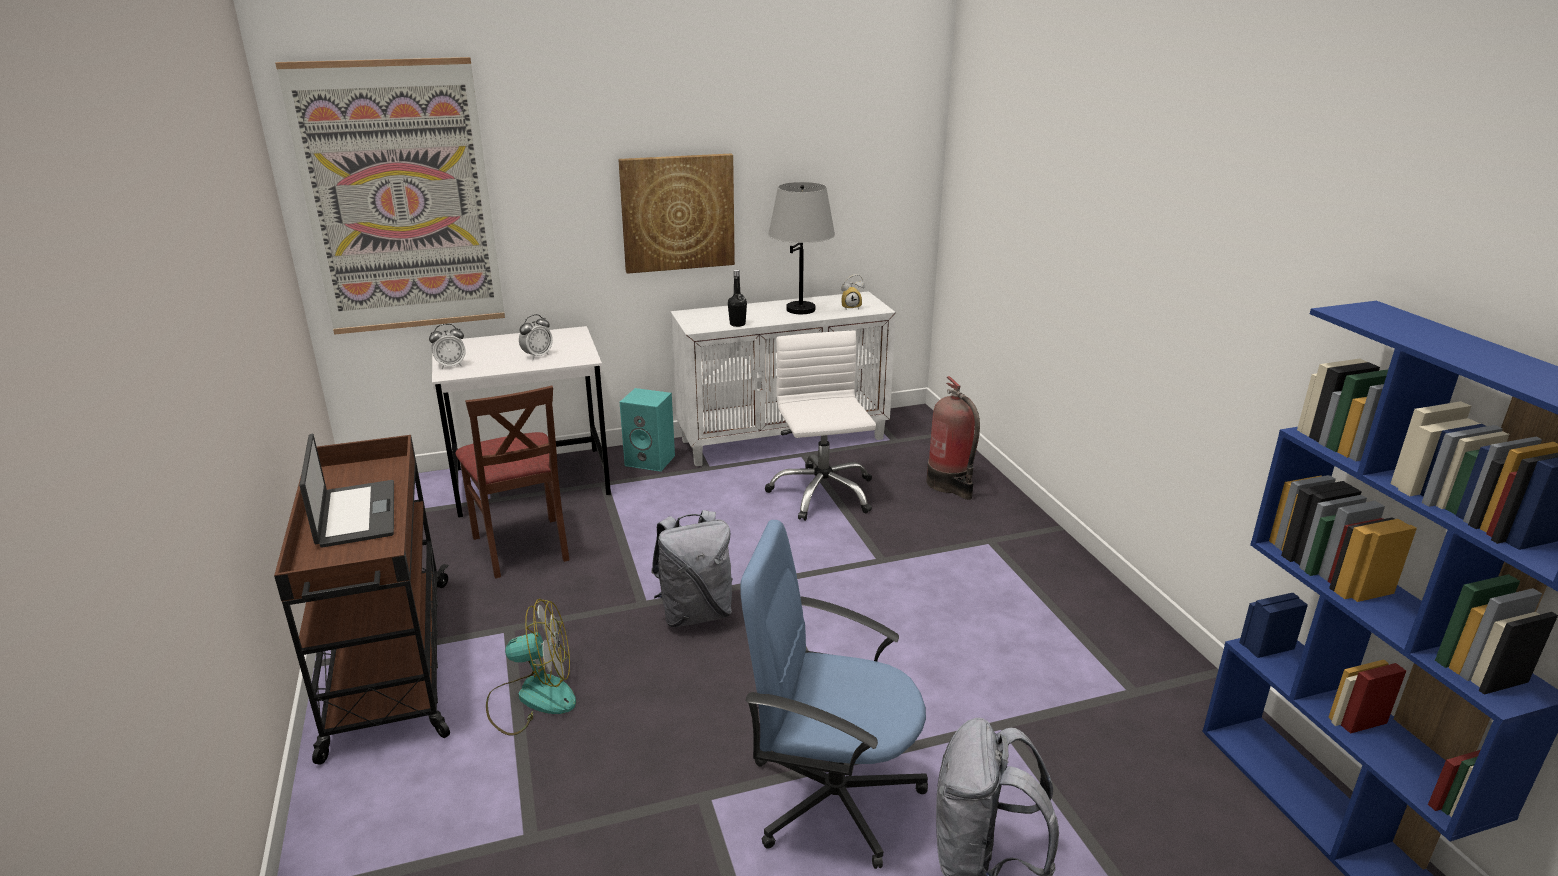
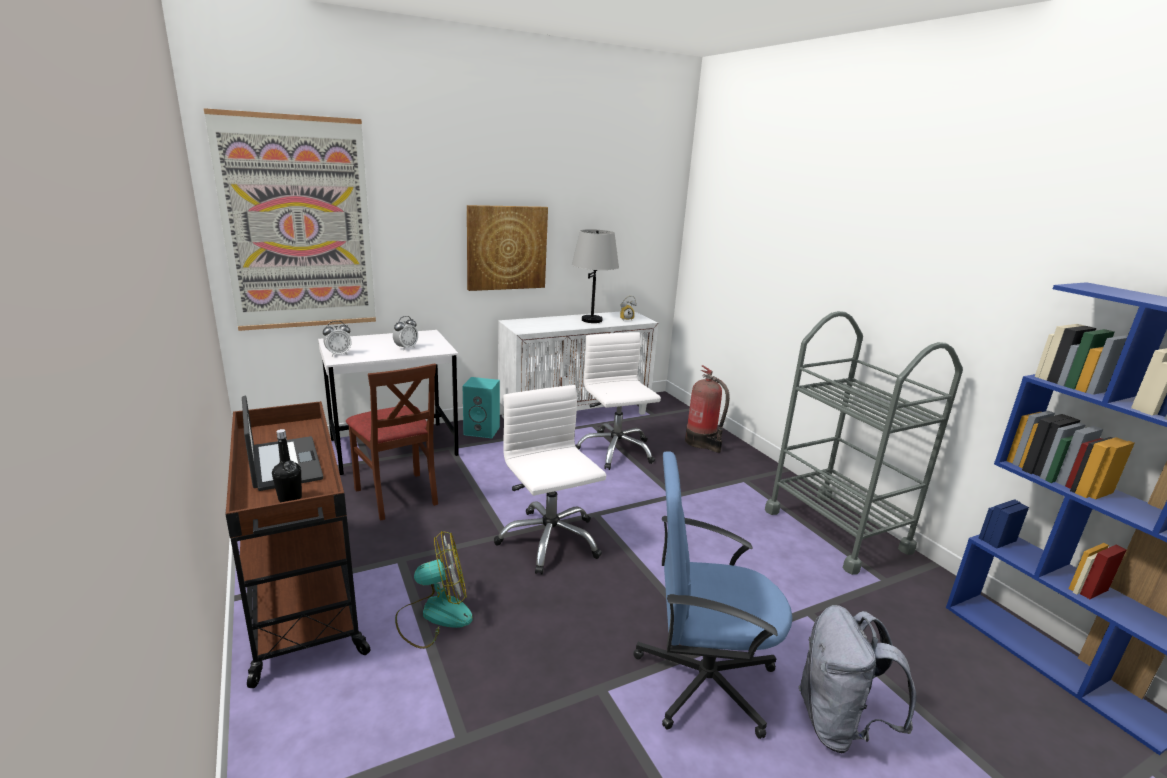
camera: 10 degrees left, 5 degrees down
(695, 613) = (549, 540): grey backpack -> white office chair
(737, 324) = (551, 328): black bottle -> black bottle (290, 498)
(1093, 618) = (836, 530): none -> grey cart

